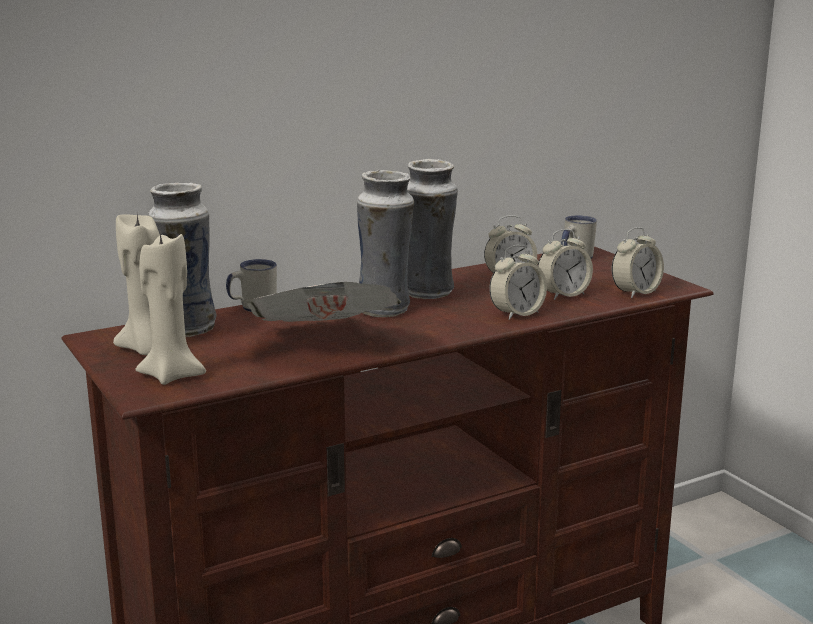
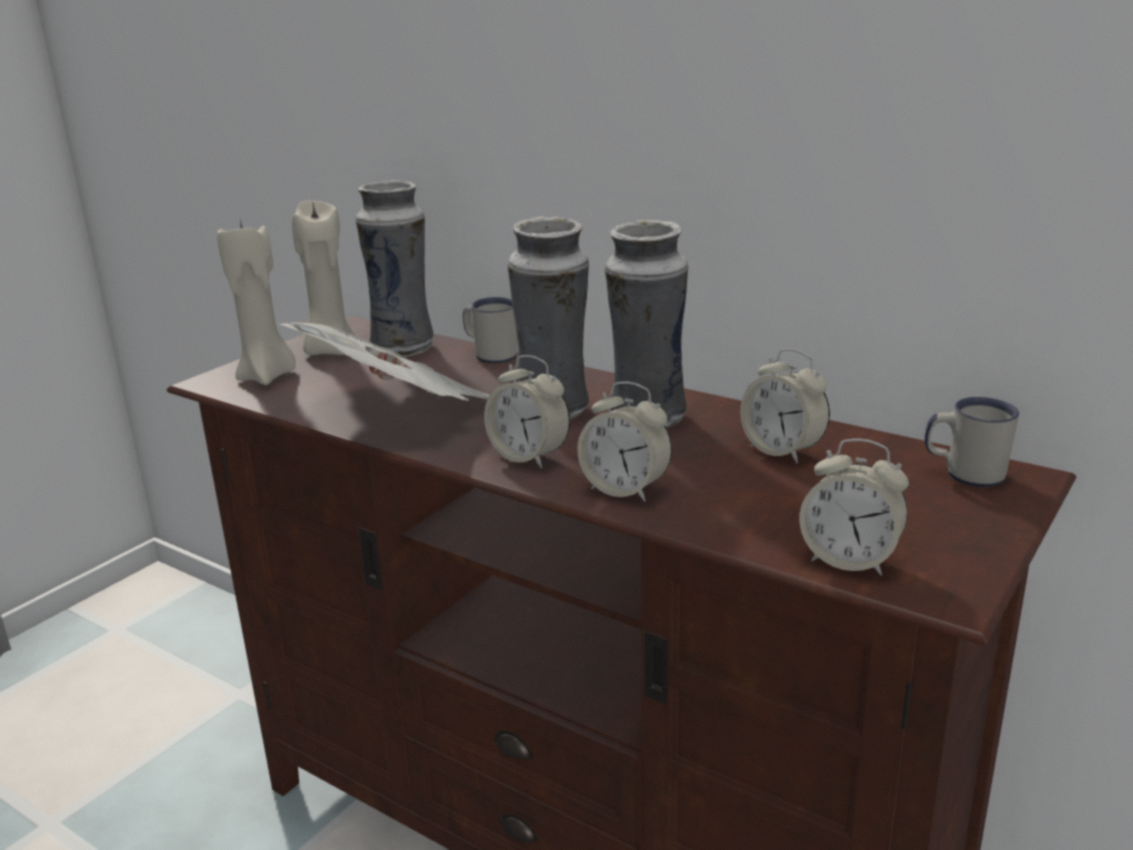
camera: 65 degrees right, 5 degrees up
(563, 295) = (756, 503): alarm clock -> alarm clock (529, 456)

